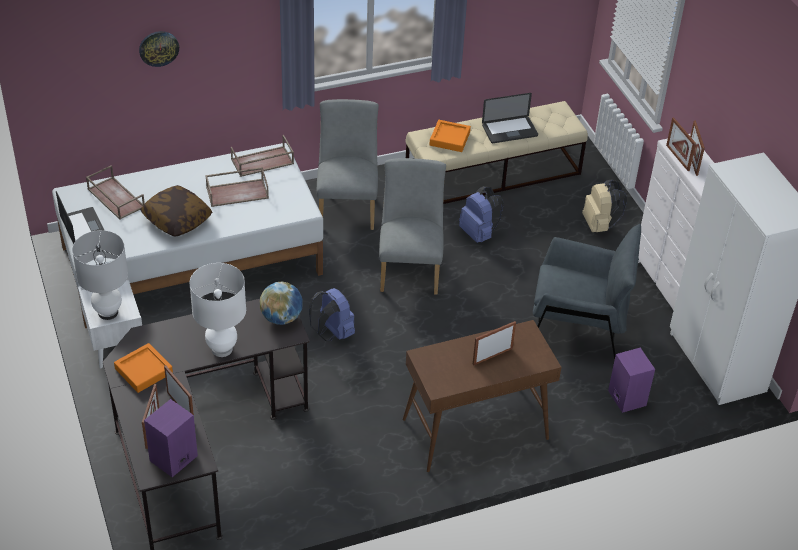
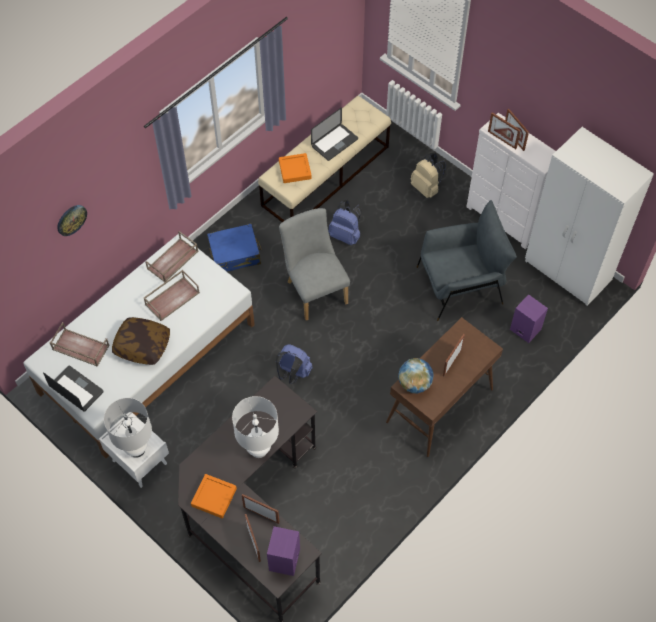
camera: 25 degrees left, 15 degrees up
(281, 318) = (284, 401): globe -> globe (414, 383)
(347, 206) = (235, 254): grey chair -> blue suitcase

